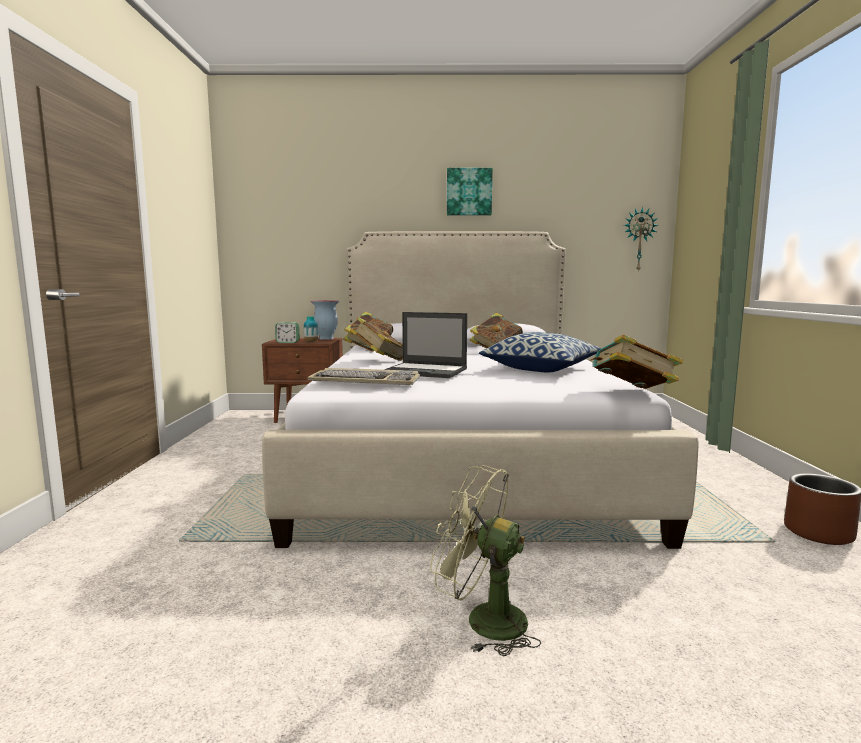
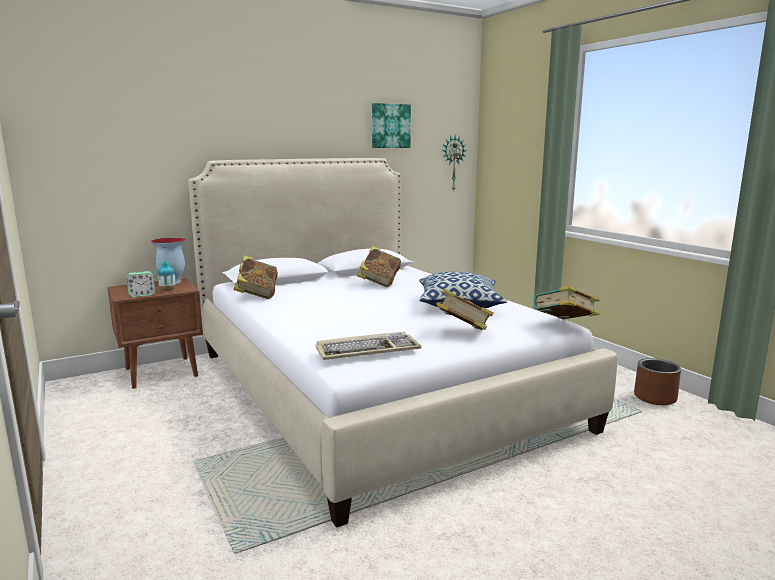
camera: 30 degrees left, 5 degrees up
(379, 360) = (307, 314): book -> book (462, 333)
(426, 371) = (389, 325): laptop -> none
(469, 192) = (311, 117): picture -> picture (390, 126)
(483, 620) = (555, 528): green fan -> none

